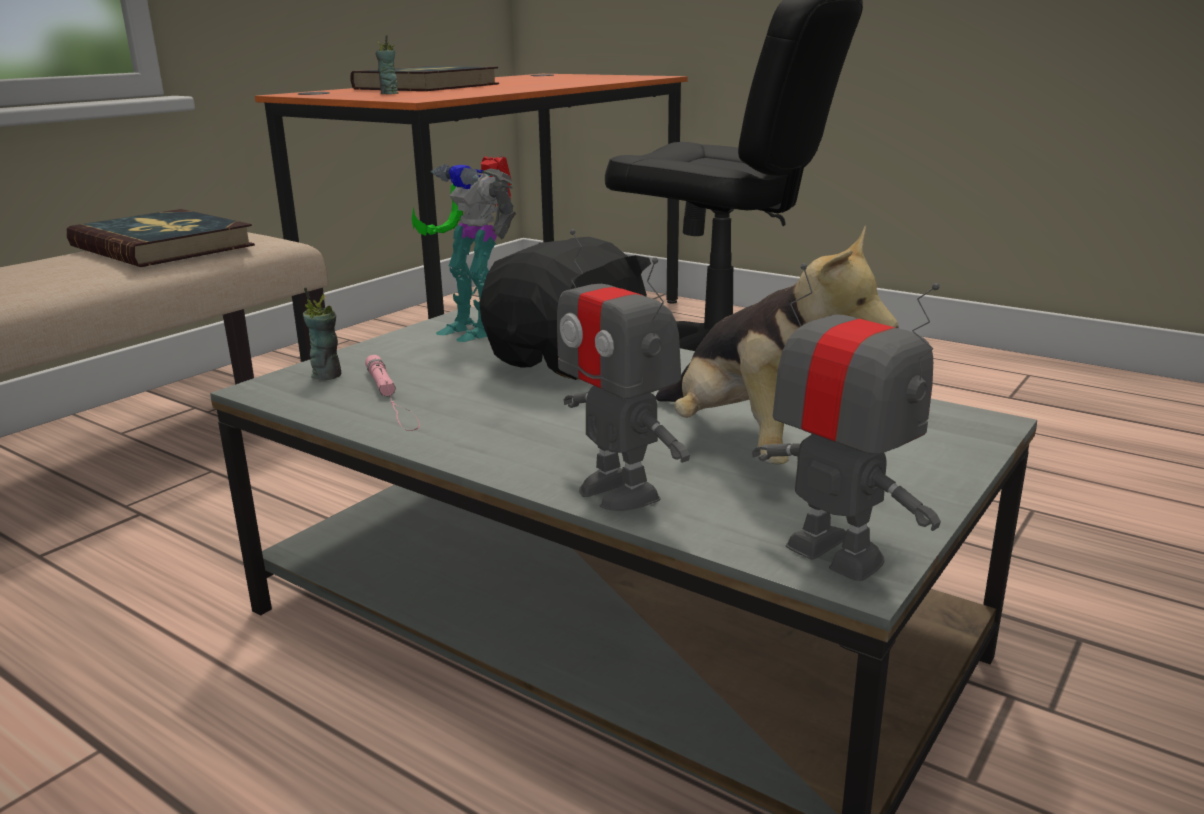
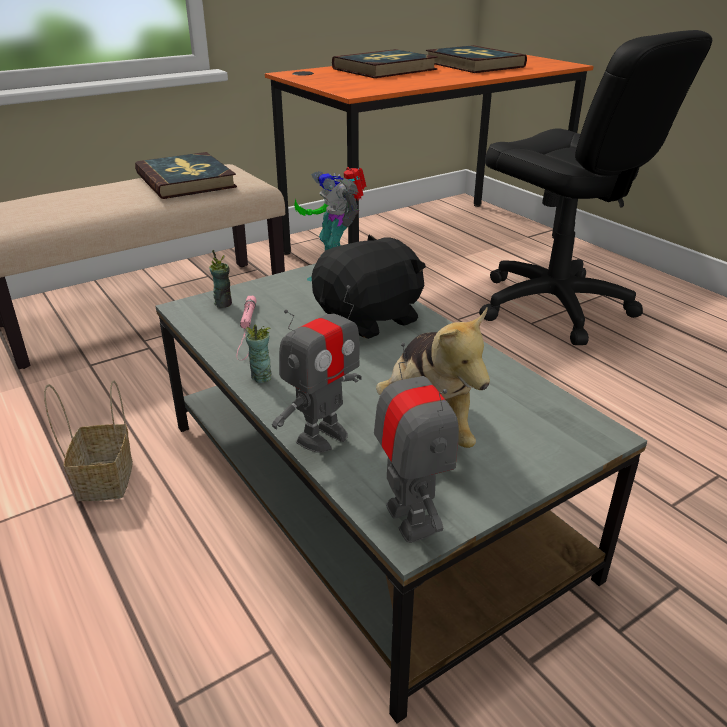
camera: 20 degrees right, 10 degrees up
(151, 712) = (104, 478): none -> basket
(389, 93) = (347, 80): cup -> cup (261, 377)
(540, 80) = (473, 64): none -> book
(619, 491) = (322, 436): toy robot -> toy robot turned 120 degrees counterclockwise

